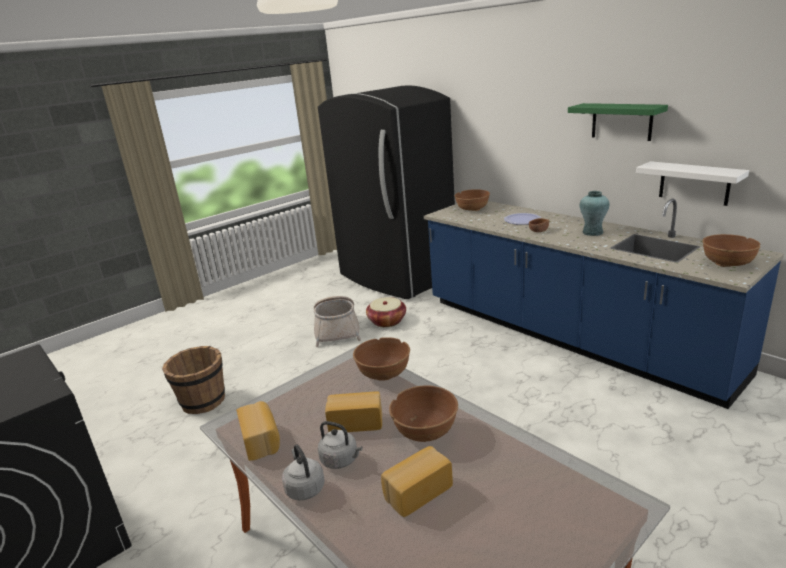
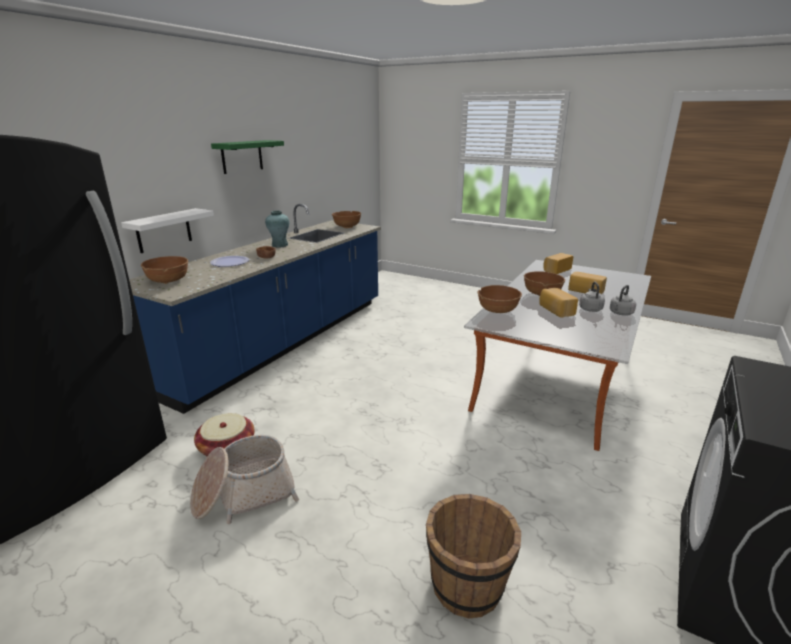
camera: 110 degrees left, 0 degrees up
(261, 440) = (607, 333): bread -> bread (556, 270)
(694, 183) = (288, 193): white shelf -> white shelf (164, 230)

